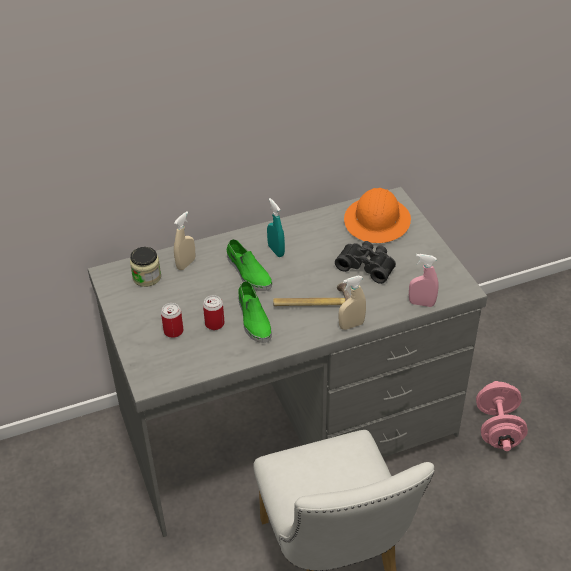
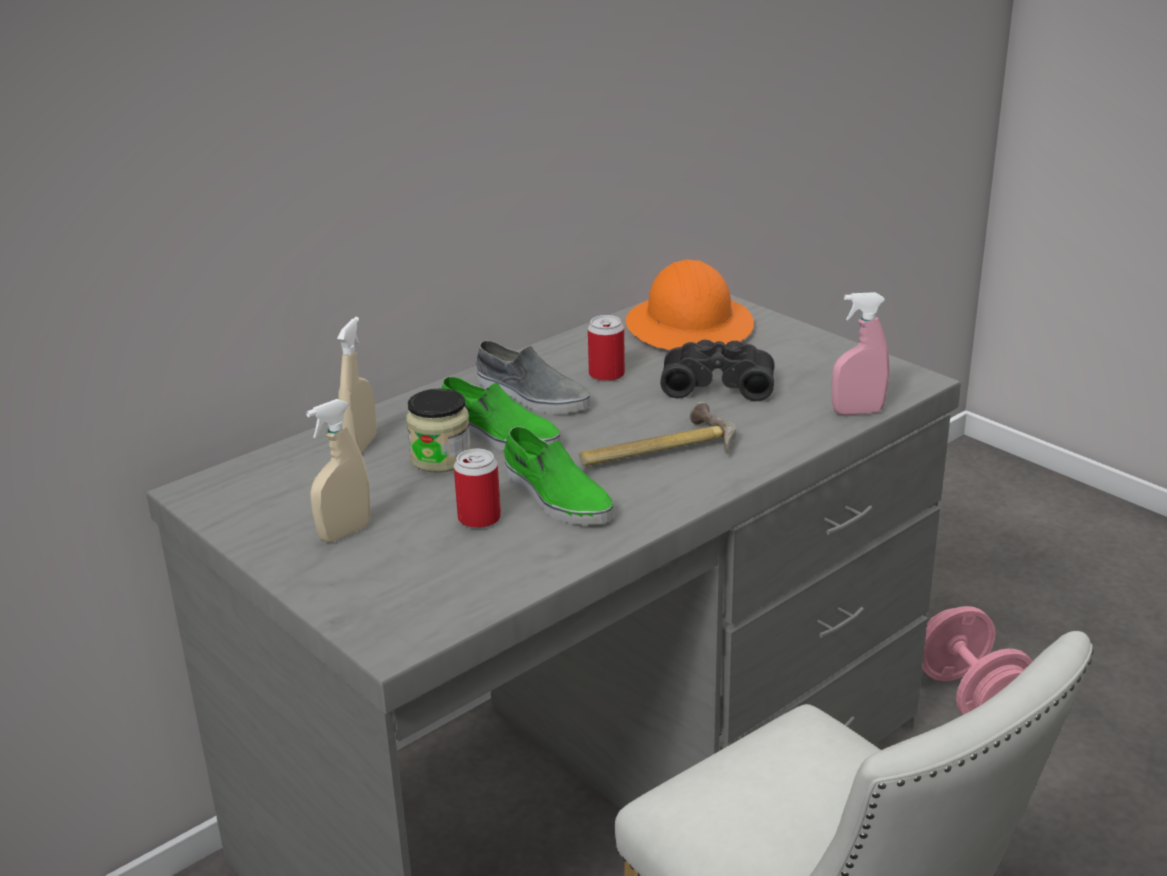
camera: 20 degrees left, 15 degrees down
(147, 277) = (288, 479): jar -> jar (441, 458)
(173, 331) = (398, 548): can -> can (606, 375)
(276, 251) = (531, 395): turquoise spray bottle -> grey shoe
(351, 325) = (754, 465): beige spray bottle -> beige spray bottle (345, 533)

